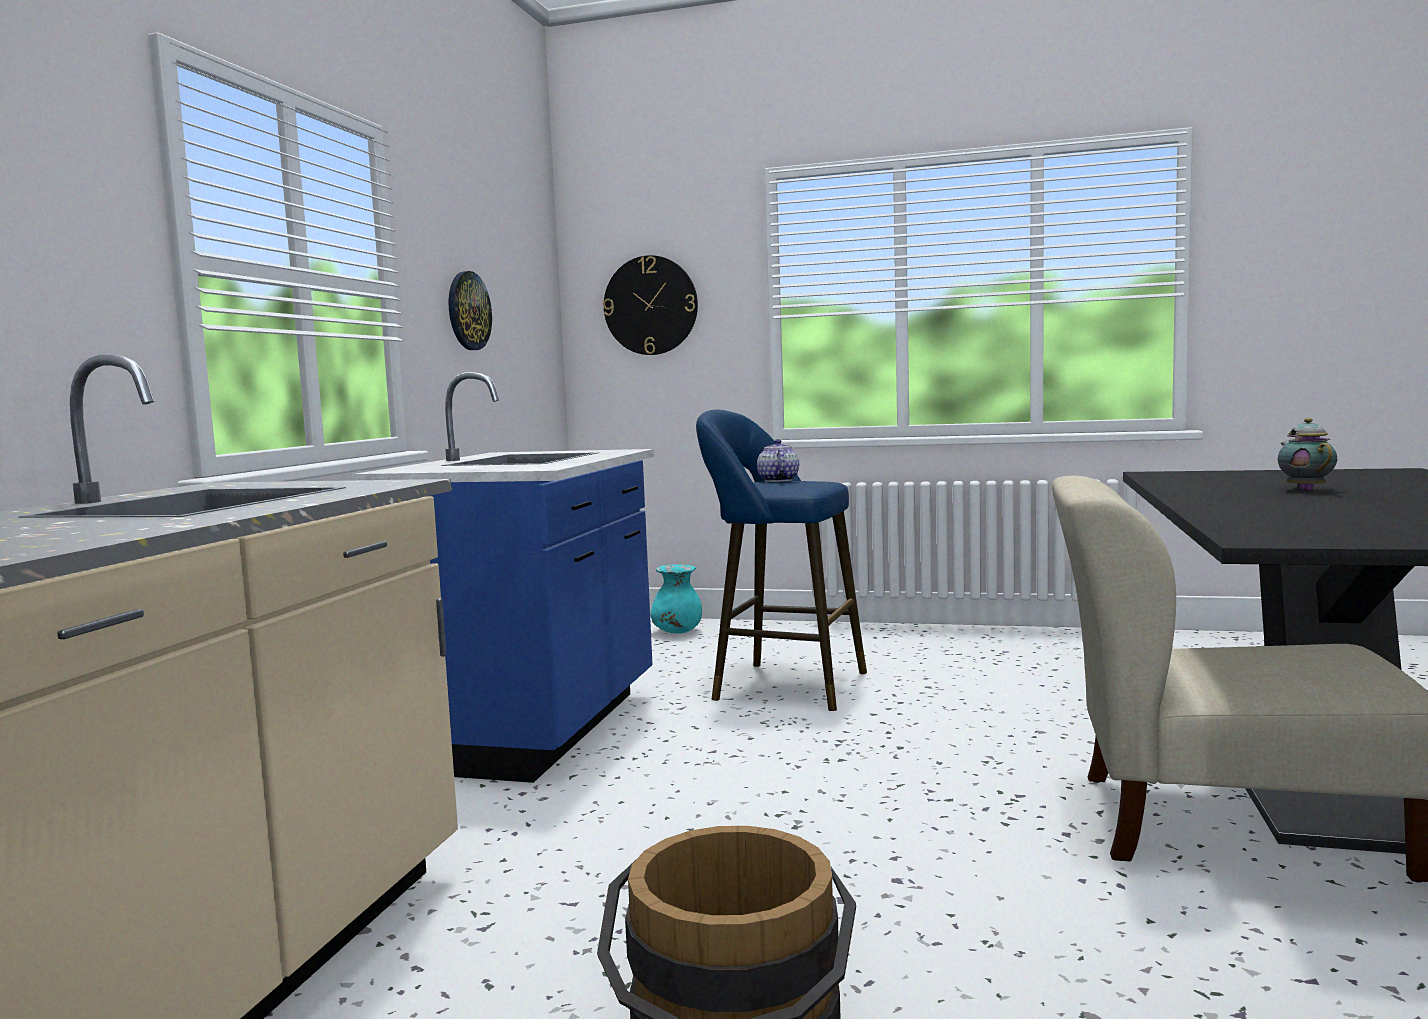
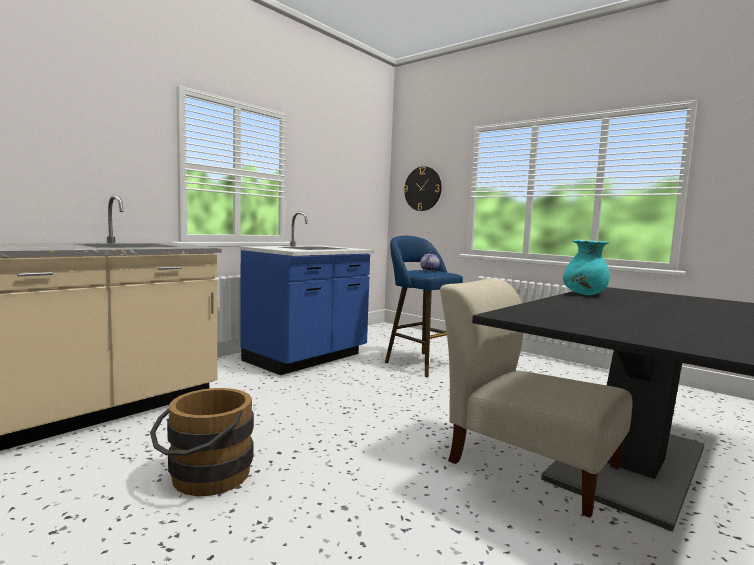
camera: 25 degrees right, 0 degrees up
(468, 311) = (328, 187): wall clock -> none
(677, 632) = (411, 335): turquoise vase -> turquoise vase (584, 294)
(1305, 490) = (642, 303): teapot -> none

